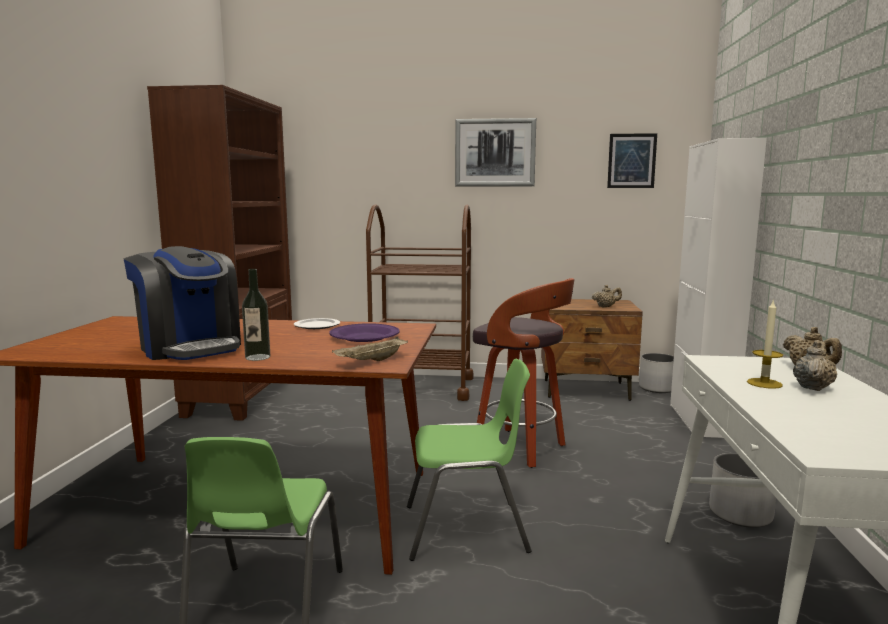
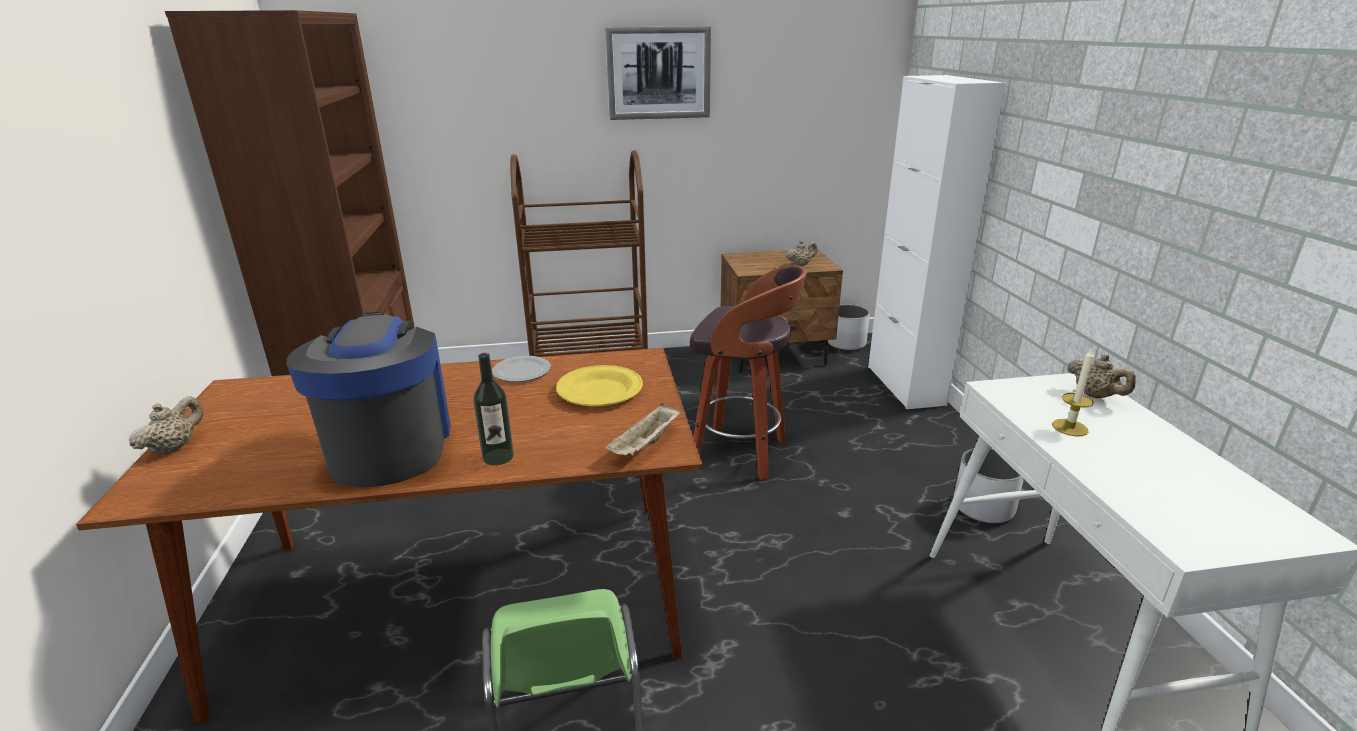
camera: 15 degrees left, 15 degrees up
(190, 347) = (389, 446): coffee machine -> coffee machine turned 135 degrees counterclockwise
(364, 337) = (600, 391): purple plate -> yellow plate
(467, 529) = (733, 579): green chair -> none
(631, 161) = (823, 82): picture -> none
(813, 387) = (1115, 428): beige teapot -> beige teapot (175, 447)

